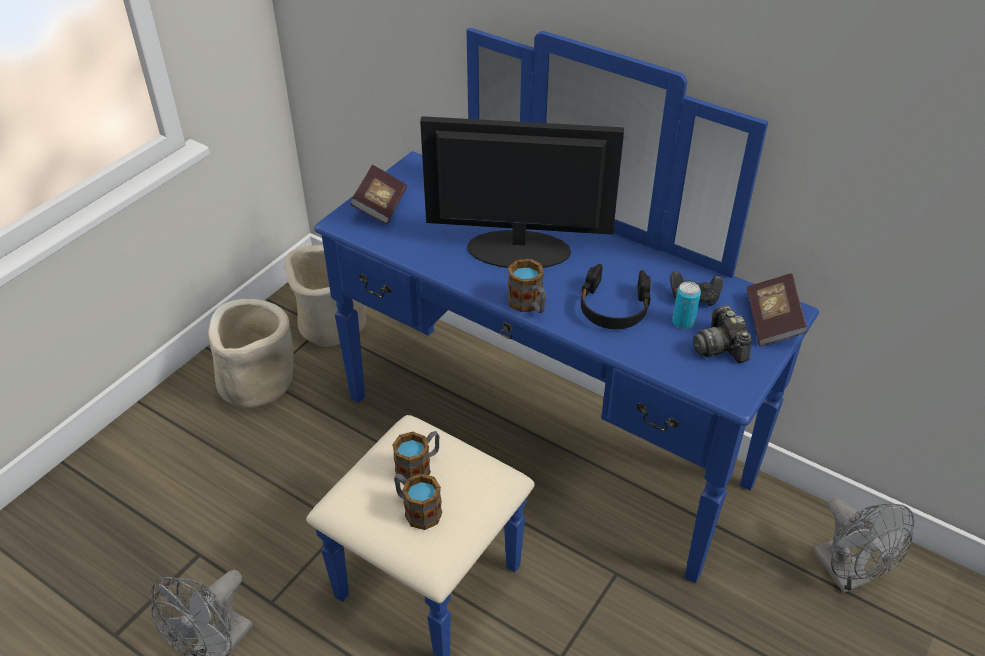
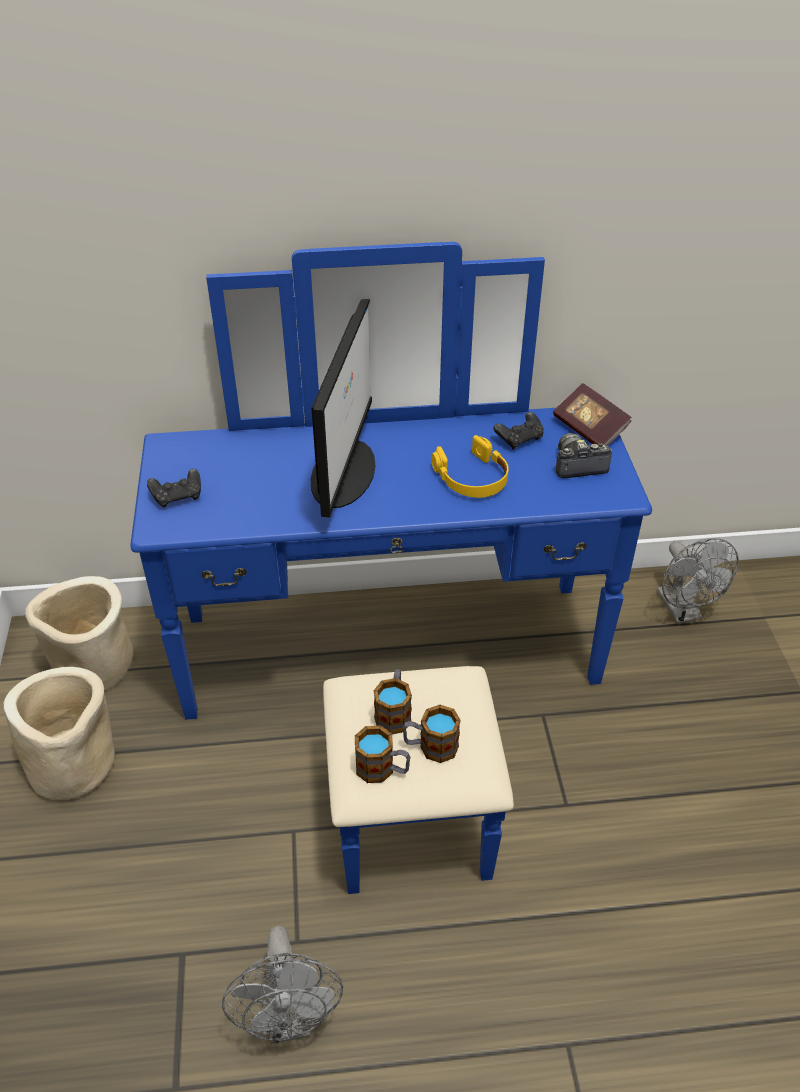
camera: 40 degrees left, 0 degrees up
(380, 206) = (178, 496): book -> black game controller
(517, 249) = (344, 472): monitor -> monitor turned 135 degrees clockwise
(529, 305) = (408, 511): mug -> mug (382, 769)
(613, 307) = (472, 478): black headphones -> yellow headphones
(683, 322) = (533, 462): can -> none
(720, 346) = (578, 466): camera -> camera turned 135 degrees clockwise
(846, 575) = (683, 611): grey fan -> grey fan turned 45 degrees clockwise

